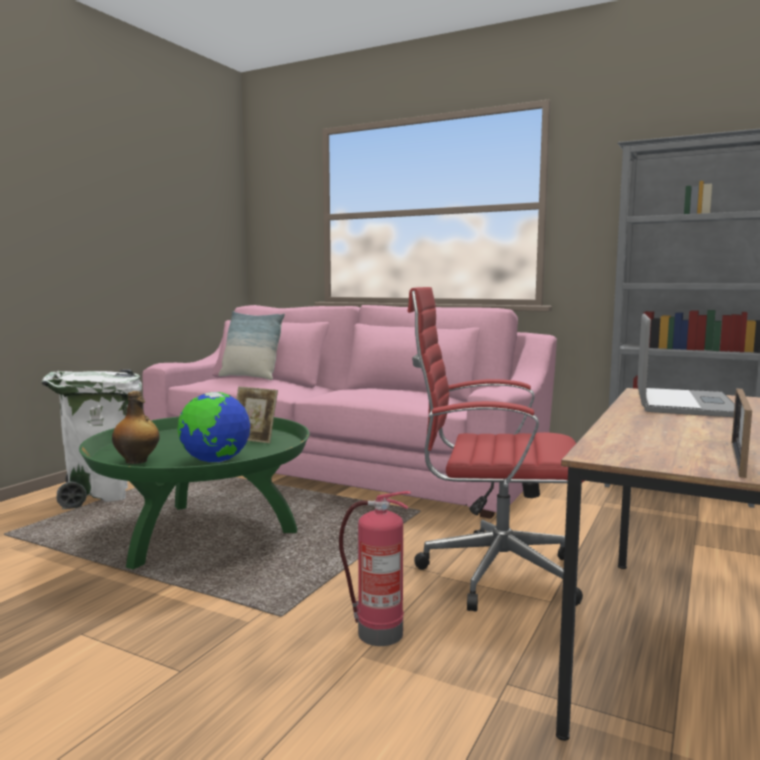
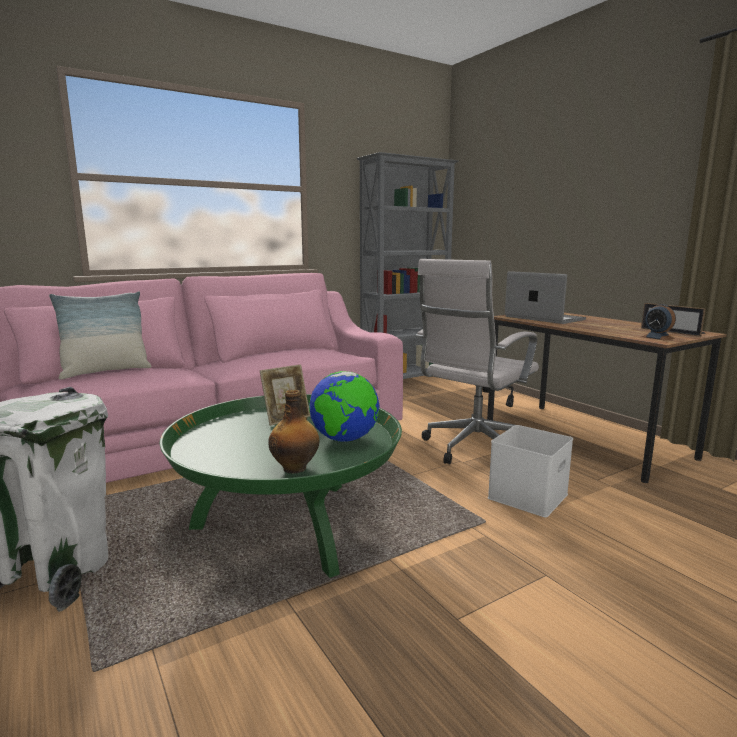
camera: 60 degrees left, 5 degrees up
(377, 633) = (528, 497): fire extinguisher -> white storage box
(491, 573) = (472, 449): red office chair -> white office chair
(635, 453) = (657, 337): none -> alarm clock

